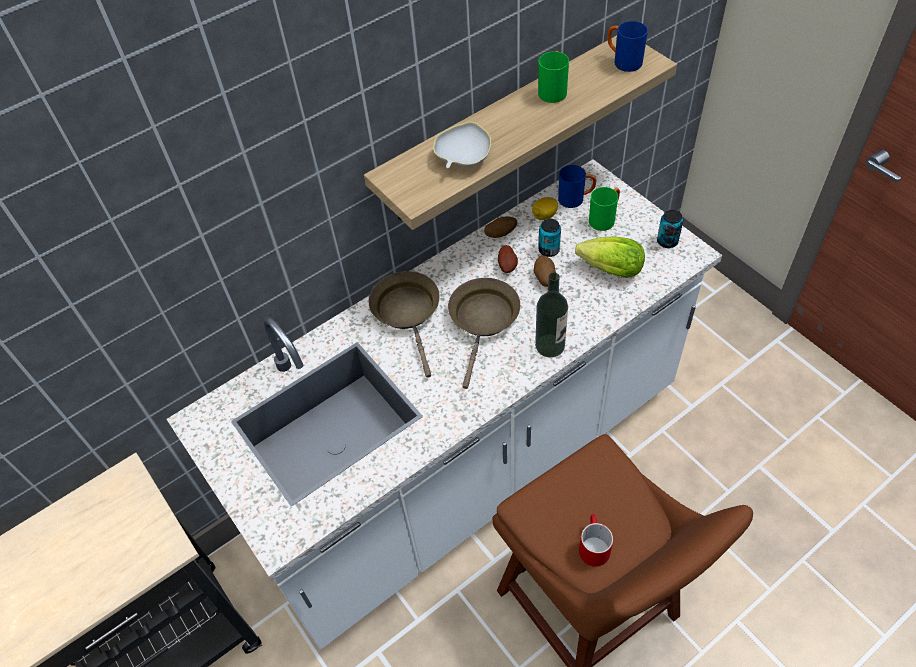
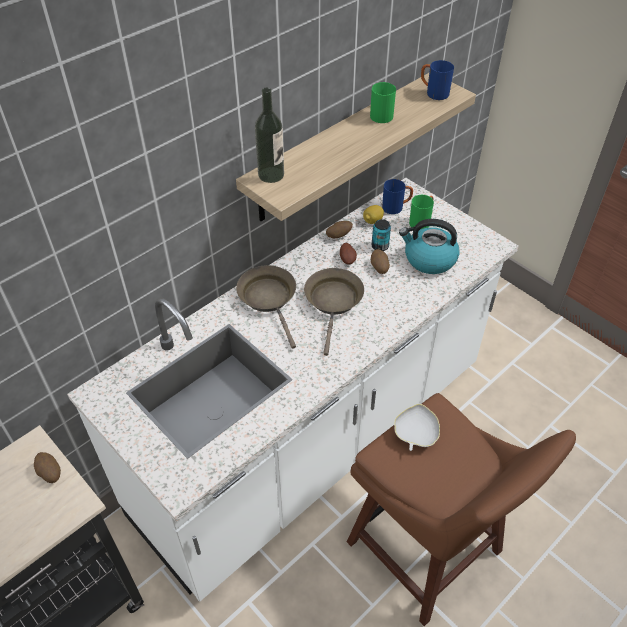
camera: 10 degrees left, 5 degrees down
(141, 511) = (50, 473): none -> potato
(463, 157) = (316, 164): white bowl -> white bowl (415, 433)
(550, 345) = (391, 319): bottle -> bottle (271, 175)
(592, 545) = (439, 481): red mug -> none
(607, 269) = (429, 259): lettuce -> kettle
(667, 241) = (474, 237): can -> none

